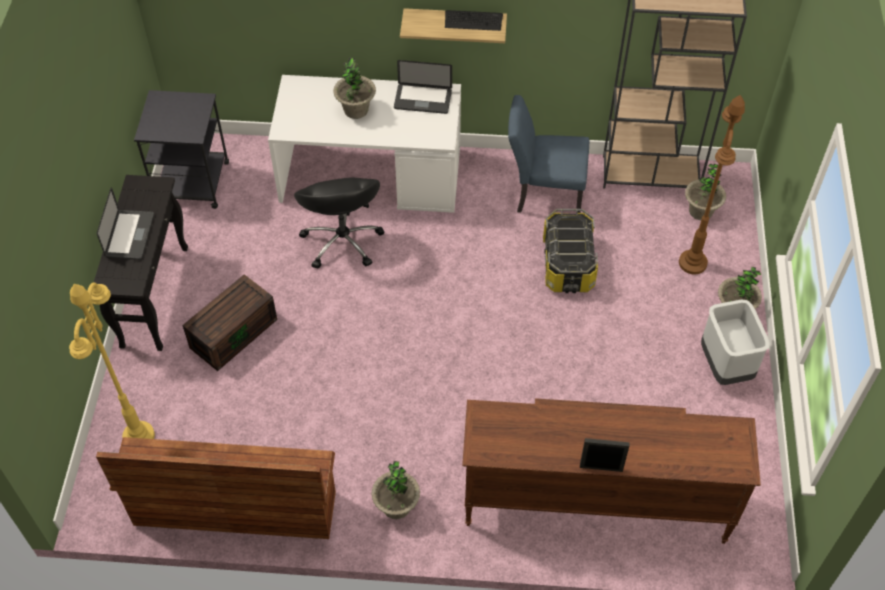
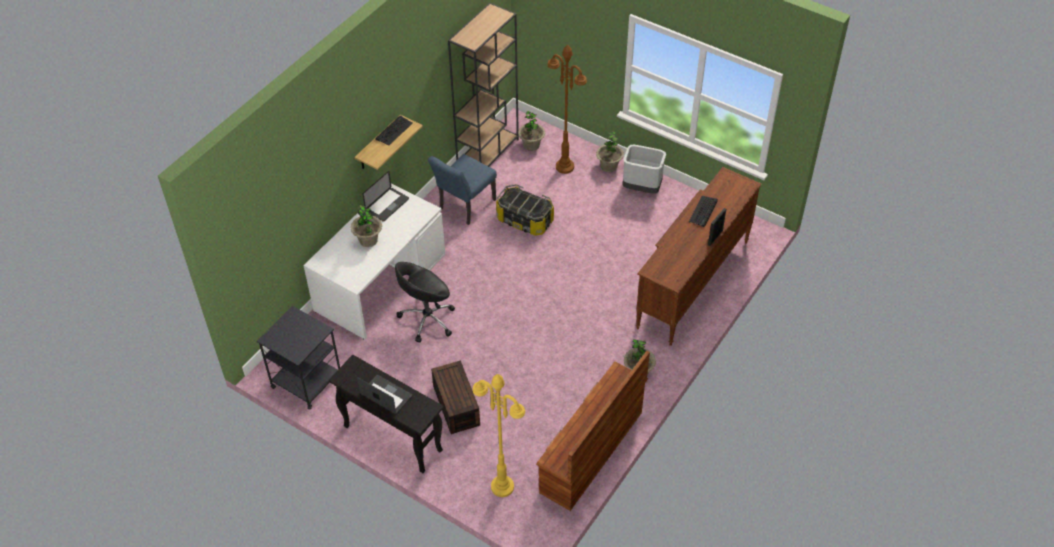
camera: 60 degrees left, 5 degrees down
(342, 244) = (426, 320): black office chair -> black office chair turned 120 degrees clockwise
(643, 431) = (703, 211): none -> keyboard

